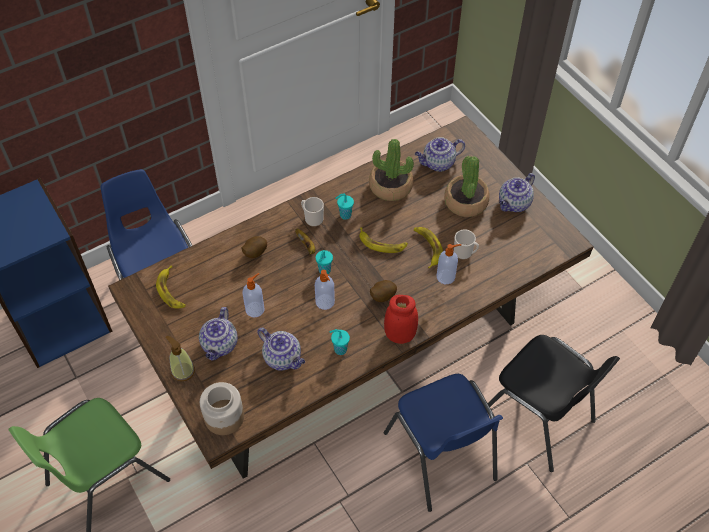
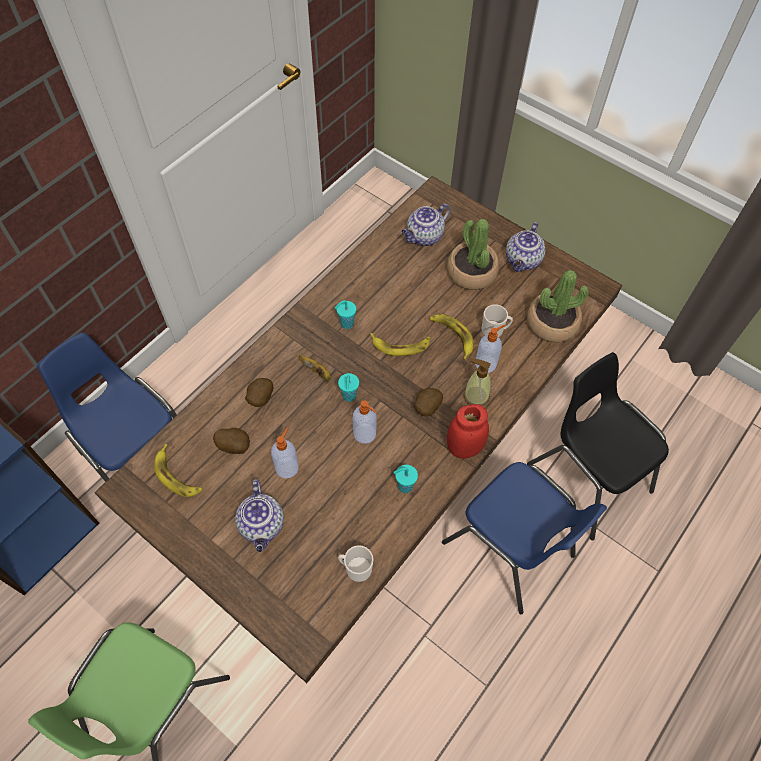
camera: 20 degrees left, 5 degrees up
(183, 371) = (229, 573): soap dispenser -> soap dispenser (476, 396)
(222, 282) = (234, 446): none -> potato
(224, 417) = (302, 616): jar -> none
(283, 358) = (344, 518): teapot -> none
(312, 218) = (310, 337): mug -> mug (356, 568)
(390, 186) = (383, 276): potted plant -> potted plant (552, 323)
(536, 419) = (587, 477): black chair -> black chair turned 150 degrees counterclockwise

